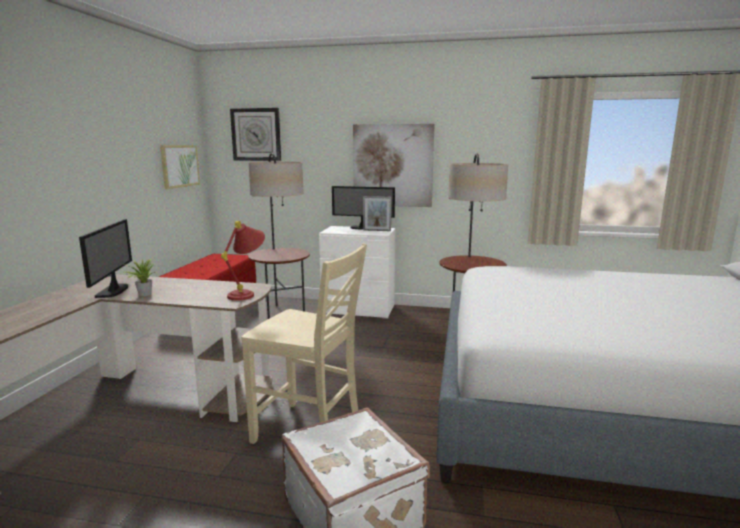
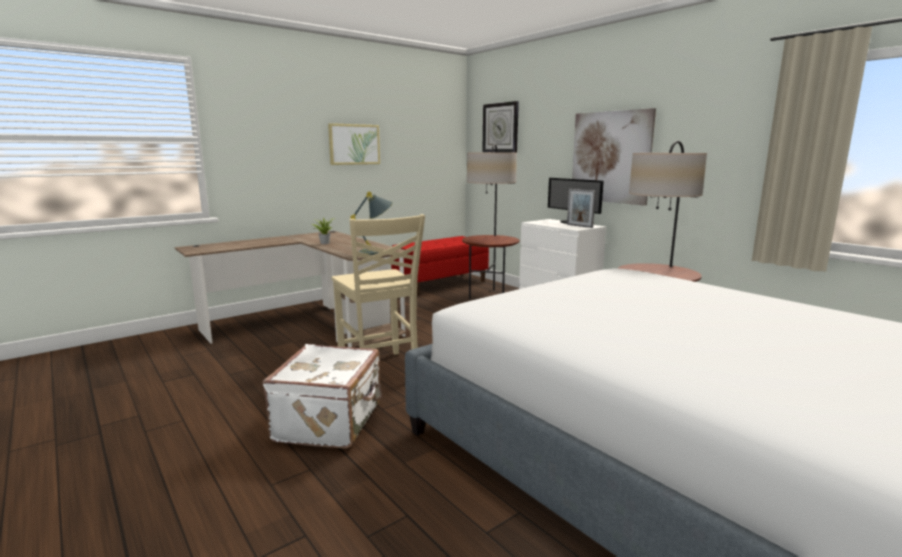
camera: 40 degrees right, 0 degrees up
(114, 291) = (315, 239): monitor -> none
(179, 166) = (433, 156): picture -> picture (354, 144)
(247, 293) = (377, 252): red table lamp -> grey table lamp

